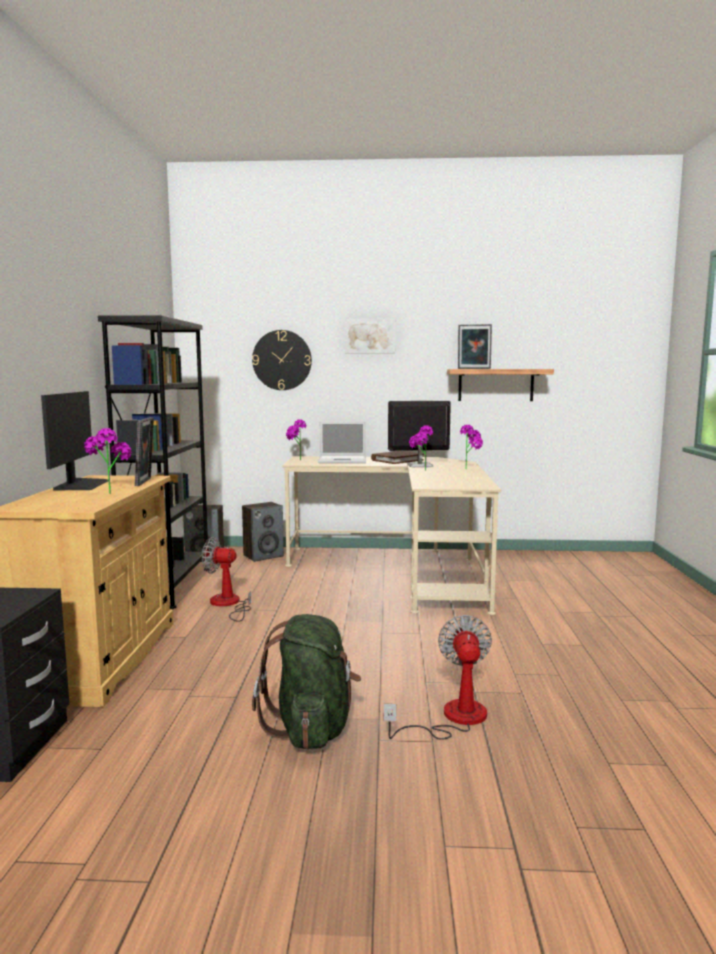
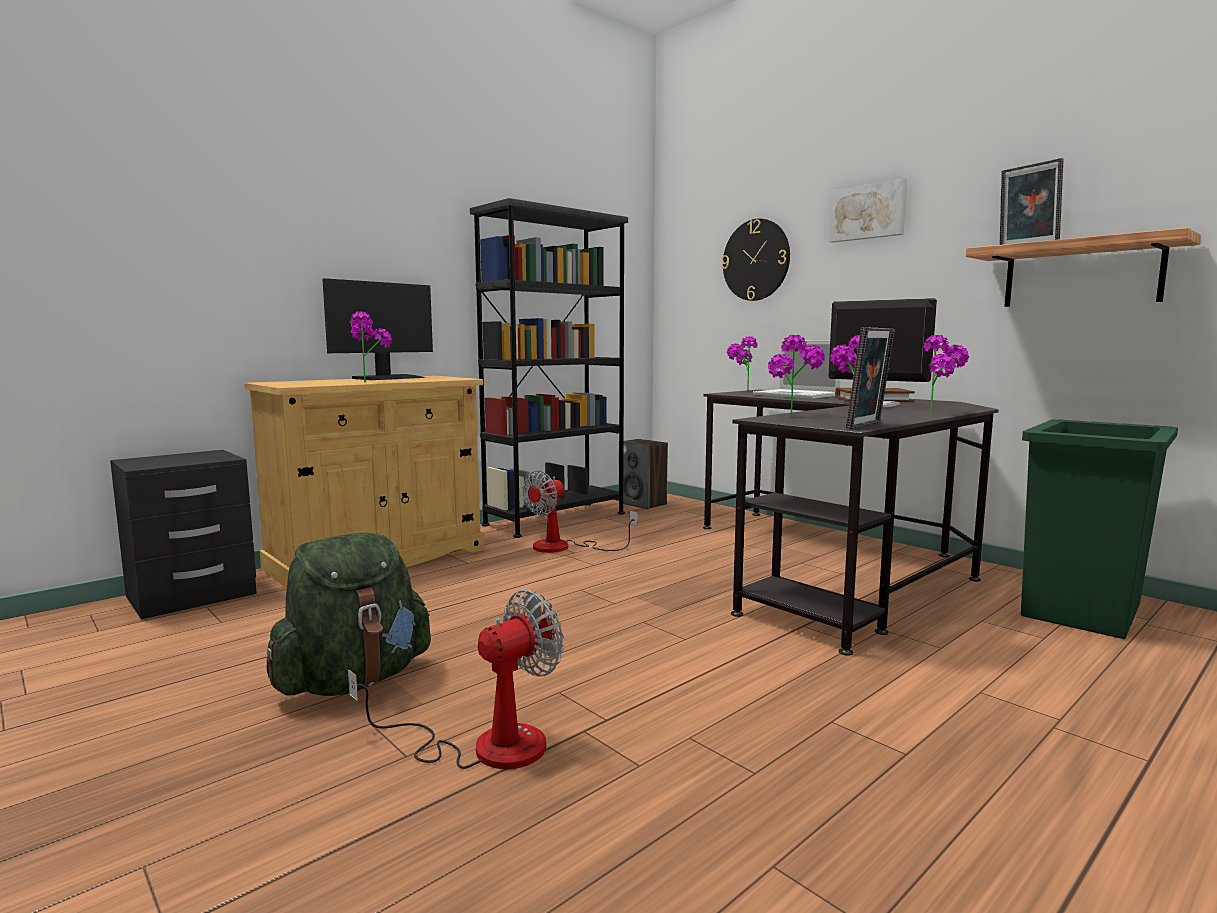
camera: 45 degrees right, 0 degrees up
(146, 482) = (436, 380): picture frame -> picture frame (868, 426)
(228, 604) = (564, 547): fan -> fan turned 105 degrees counterclockwise
(263, 556) = (703, 513): speaker -> none
(401, 570) = (836, 565): beige desk -> black desk
(426, 481) = (794, 416): none -> potted plant
(528, 563) = (1083, 610): none -> green trash can

